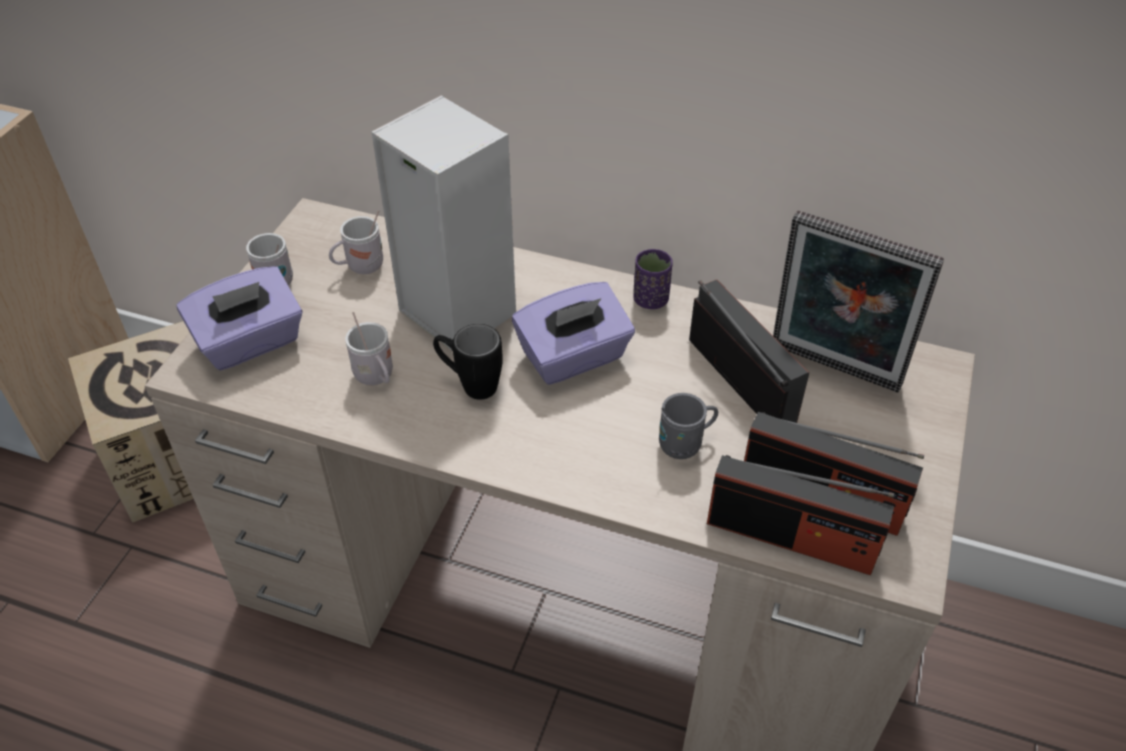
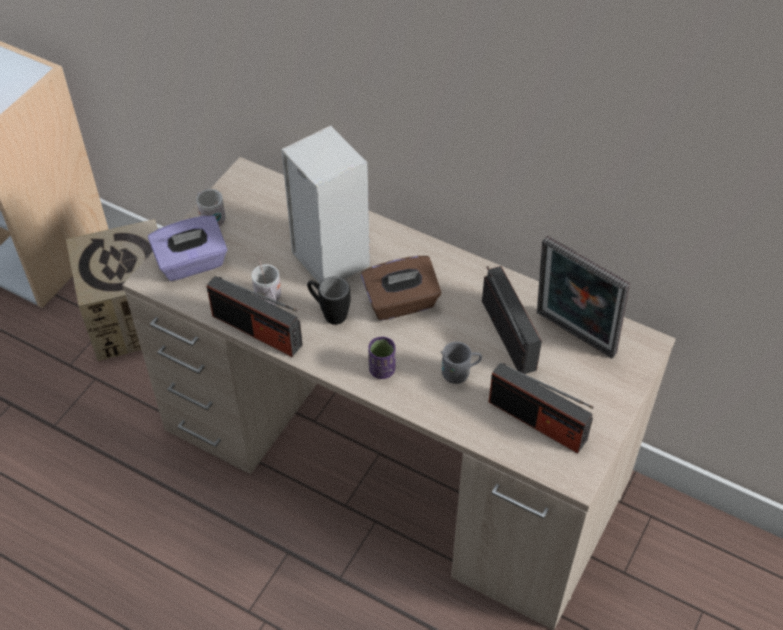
camera: 10 degrees right, 5 degrees up
(360, 267) = (271, 217): white mug -> none
(573, 357) = (401, 303): purple tissue box -> brown tissue box
(650, 300) = (463, 268): purple cup -> purple cup (382, 370)
(791, 537) = (509, 444): radio -> radio (257, 330)

